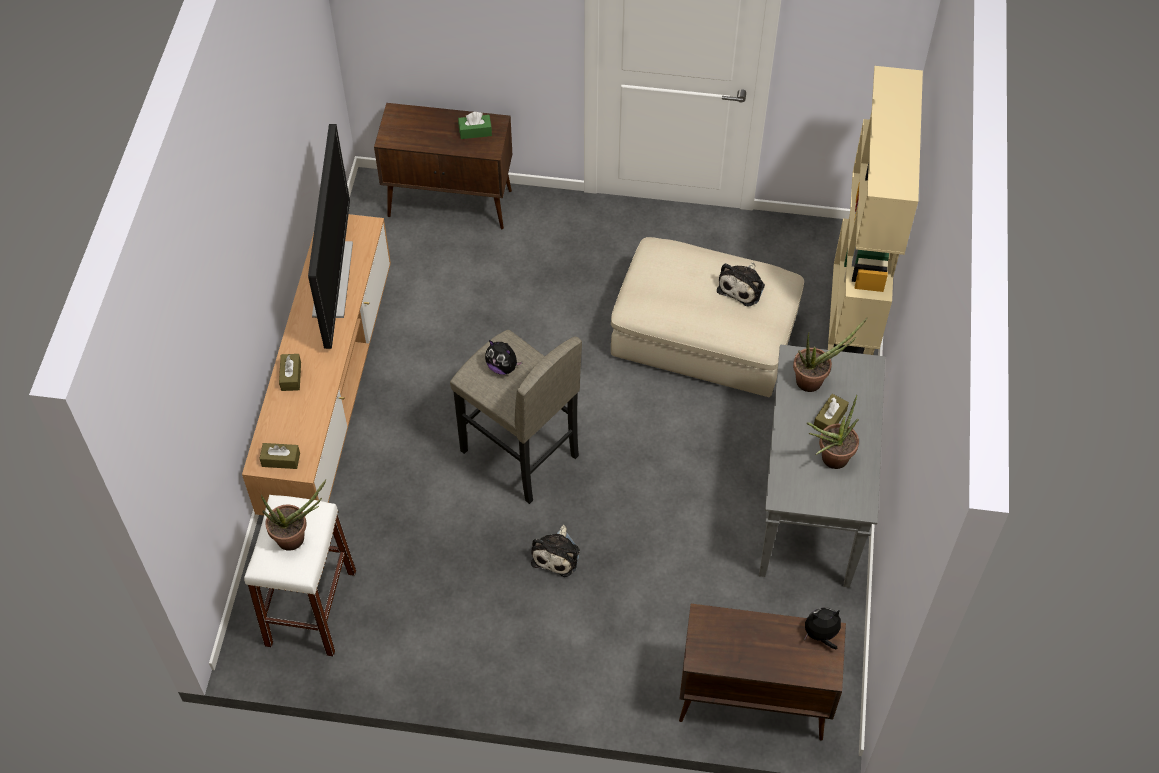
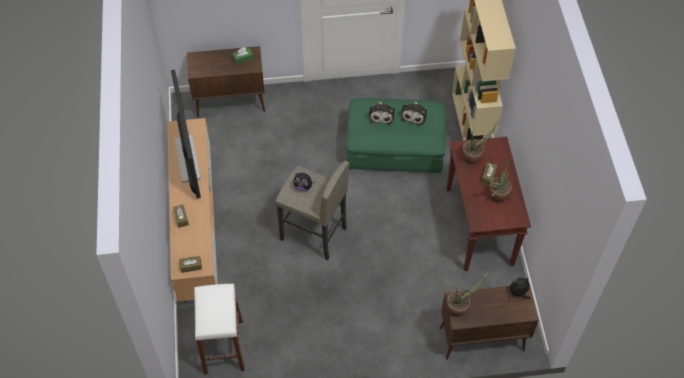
camera: 15 degrees left, 0 degrees up
(297, 537) = (218, 307): potted plant -> potted plant (460, 308)
(557, 554) = (351, 284): plush toy -> plush toy (381, 115)
(705, 336) = (395, 147): beige ottoman -> green ottoman
(810, 507) = (480, 227): grey console table -> brown console table

